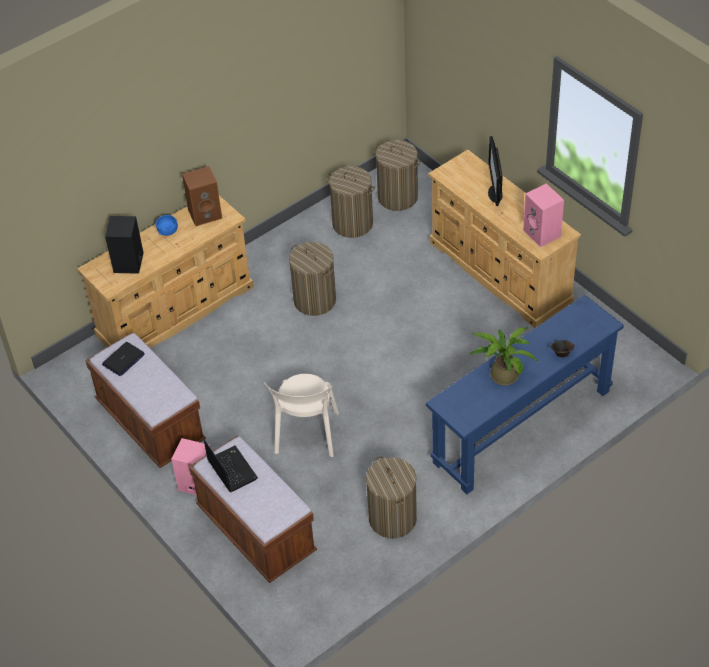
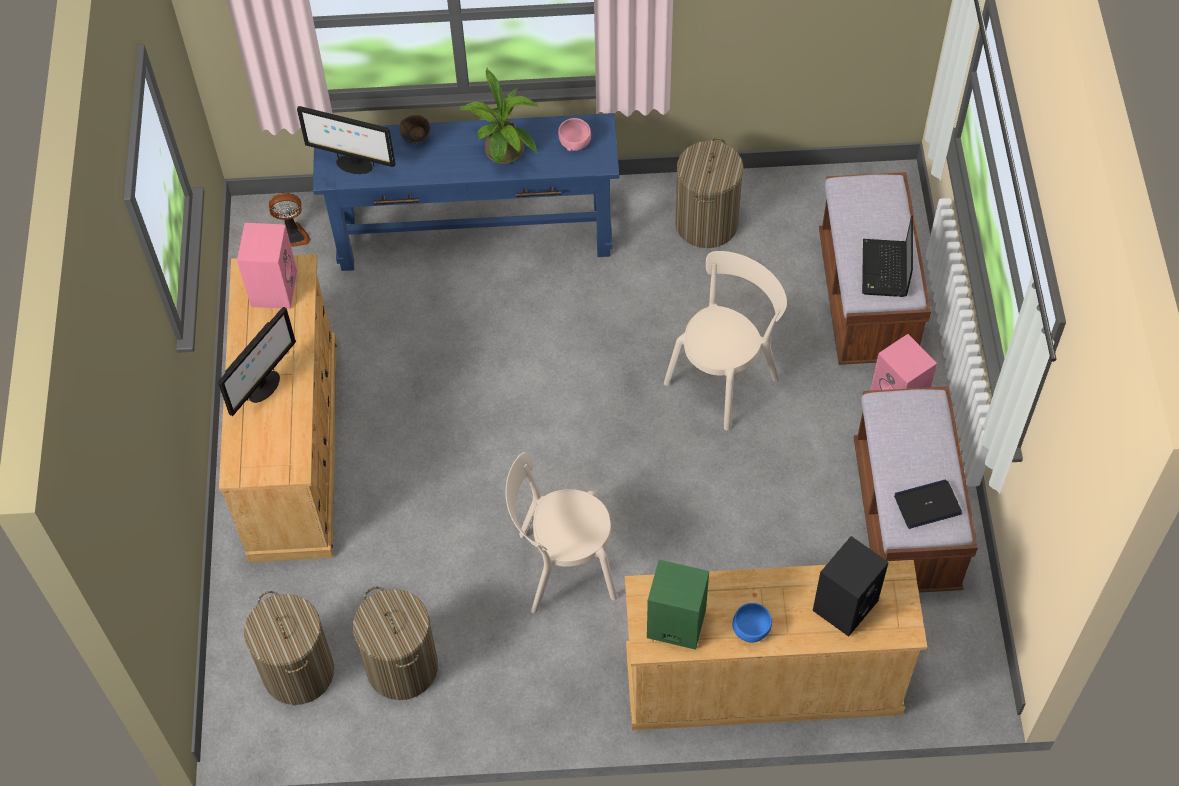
camera: 145 degrees left, 10 degrees up
(205, 213) = (674, 624): brown speaker -> green speaker
(315, 300) = (561, 567): laundry basket -> beige chair
(469, 405) = (574, 142): none -> pink bowl
(578, 319) = (353, 165): none -> monitor
(623, 364) = (292, 235): none -> fan

